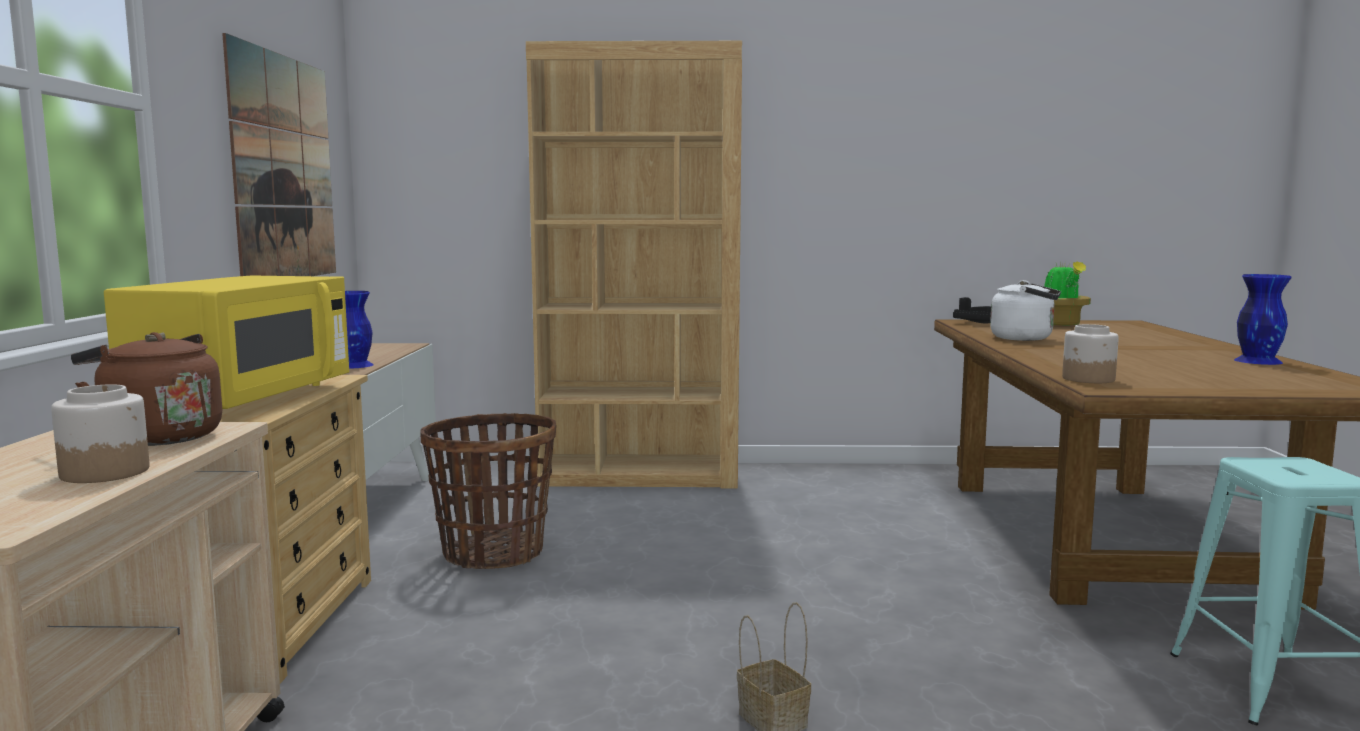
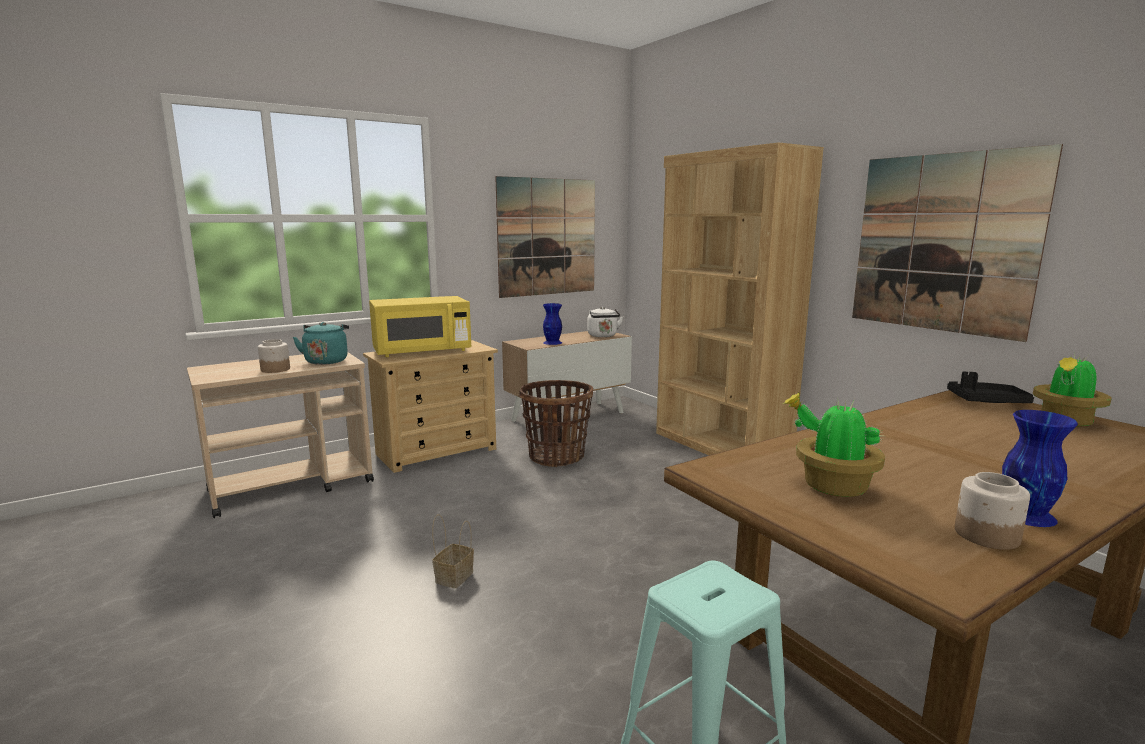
camera: 55 degrees right, 5 degrees up
(156, 437) = (326, 361): brown kettle -> turquoise kettle
(888, 172) = (943, 243): none -> picture
(1025, 338) = (921, 422): white kettle -> white kettle (603, 336)
(1088, 379) = (739, 461): jar -> jar (986, 535)
(1175, 375) = (831, 486): none -> potted plant

